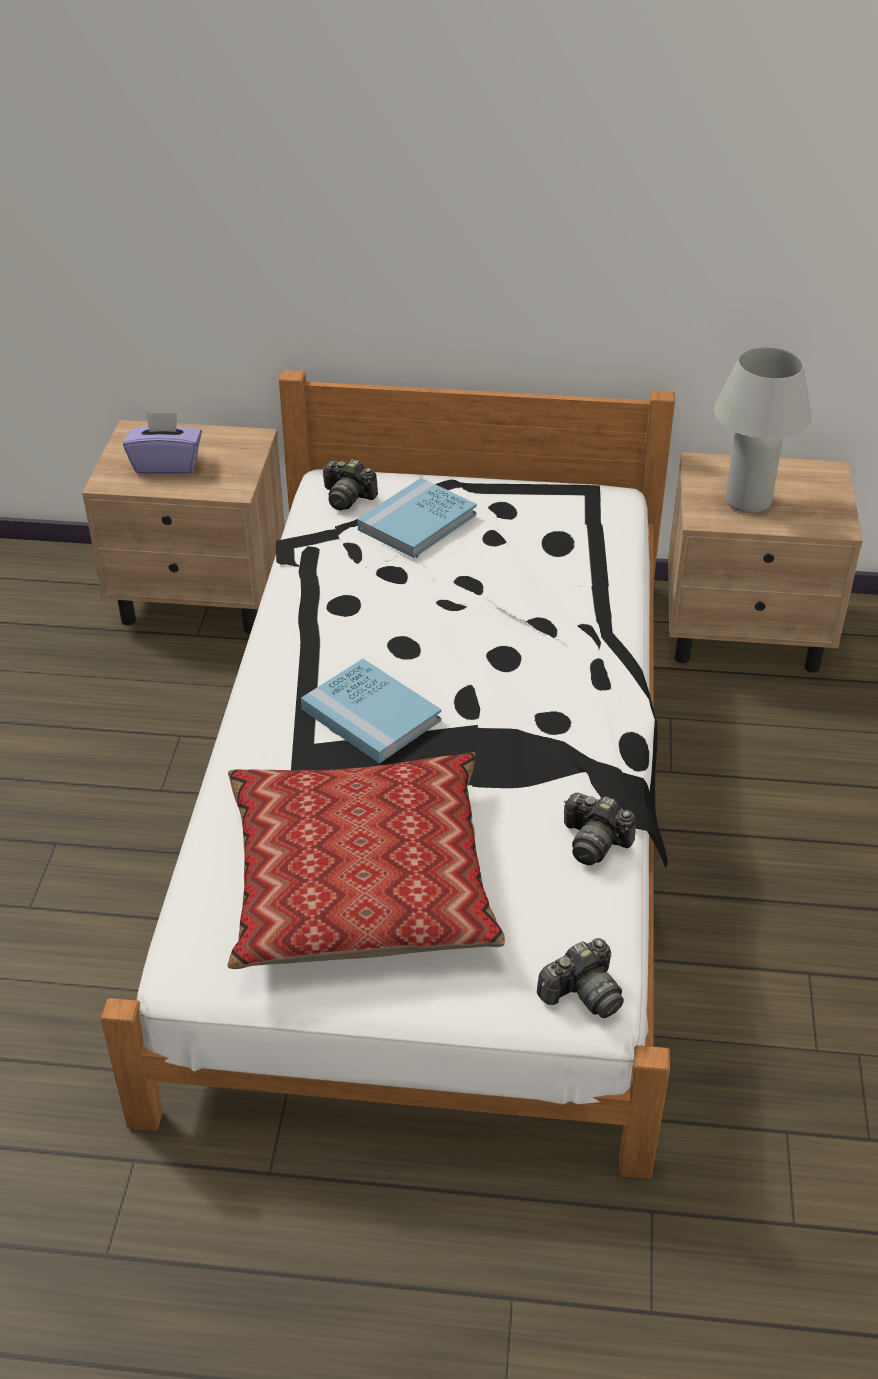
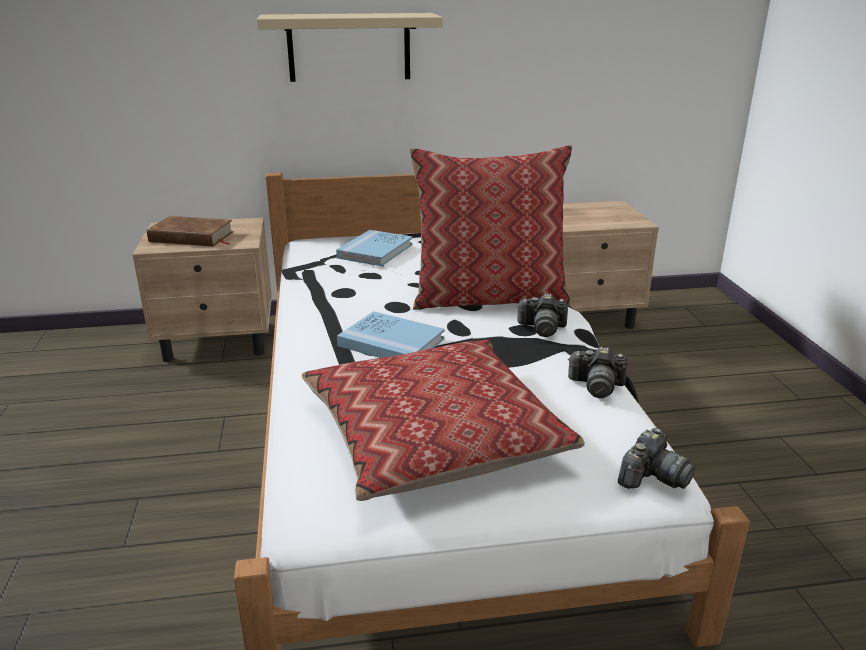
camera: 15 degrees left, 15 degrees down
(167, 464) = (192, 237): purple tissue box -> brown book
(347, 497) = (322, 247): camera -> camera (542, 328)
(413, 203) = (349, 47): none -> beige shelf
(536, 650) = (489, 298): none -> pillow
(748, 501) = (580, 219): white table lamp -> none

